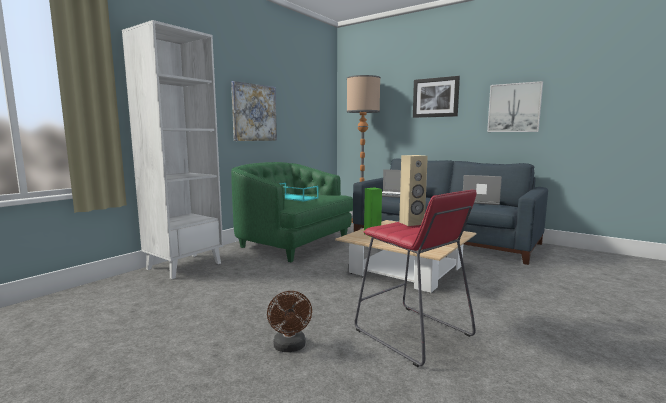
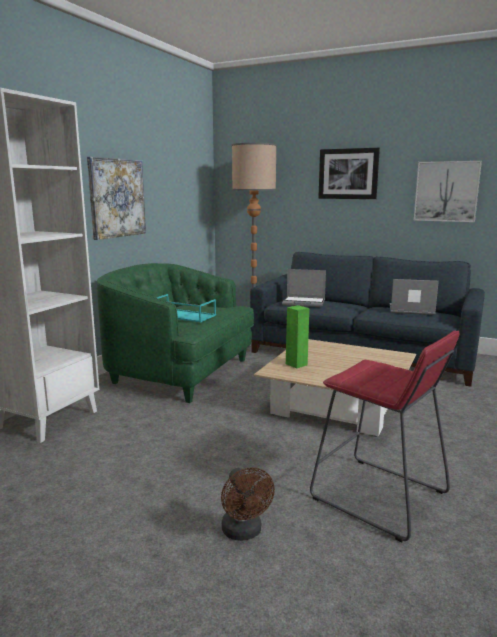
camera: 10 degrees left, 5 degrees up
(412, 223) = (376, 367): beige speaker -> none

